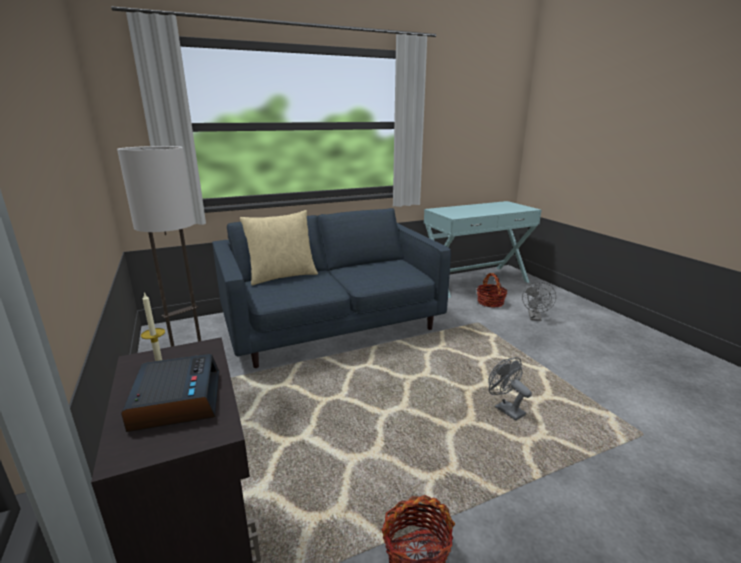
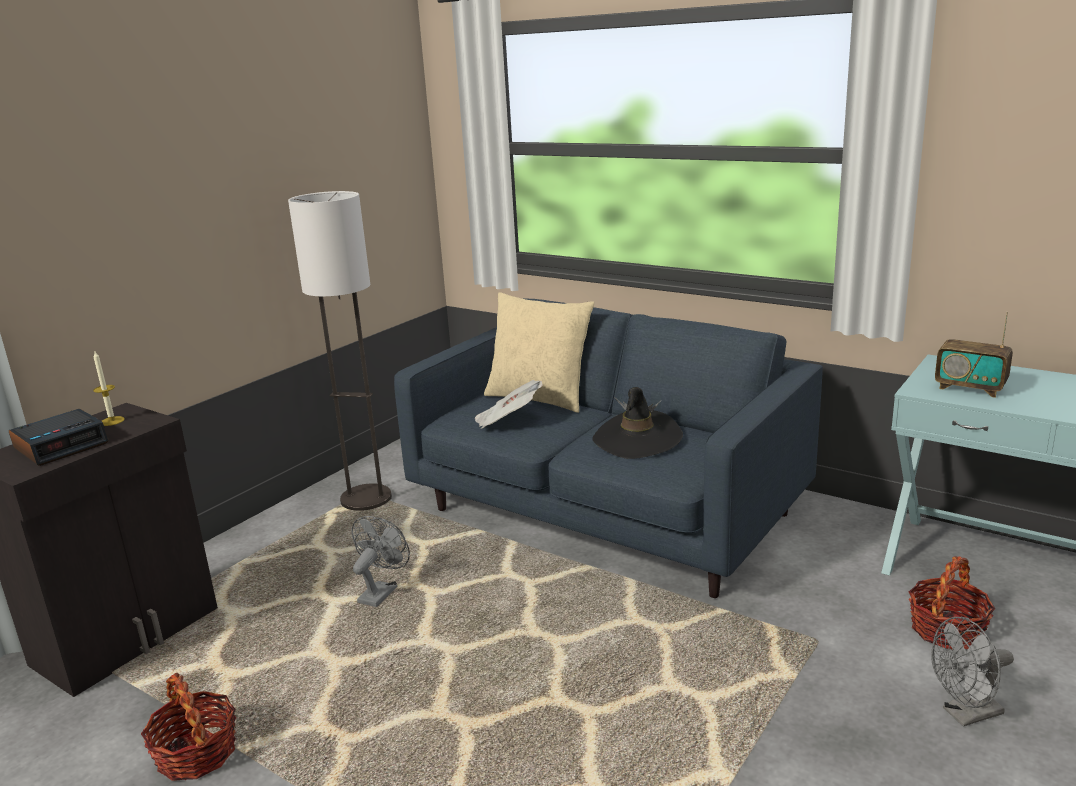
camera: 60 degrees right, 0 degrees up
(296, 289) = (508, 421): none -> newspaper
(368, 273) = (637, 439): none -> black hat
(462, 213) = (970, 388): none -> radio
(505, 409) = (534, 756): grey fan -> grey fan (381, 592)

